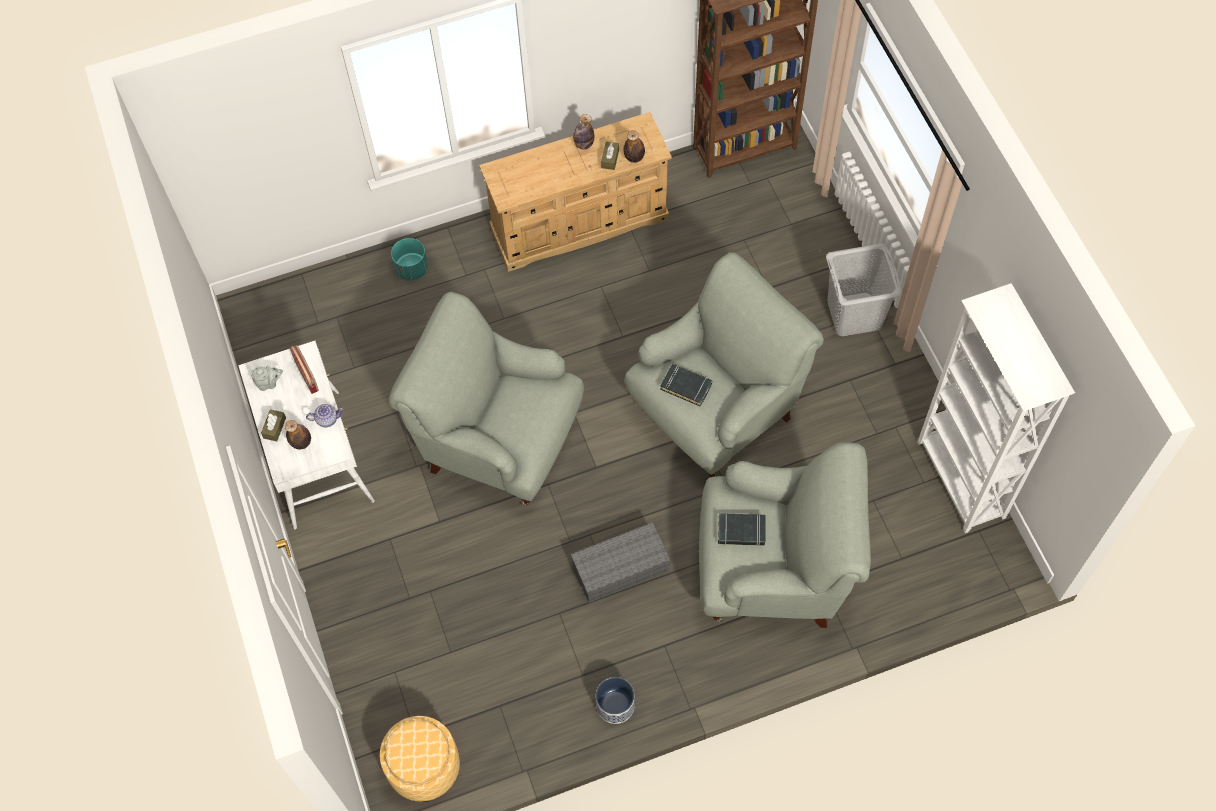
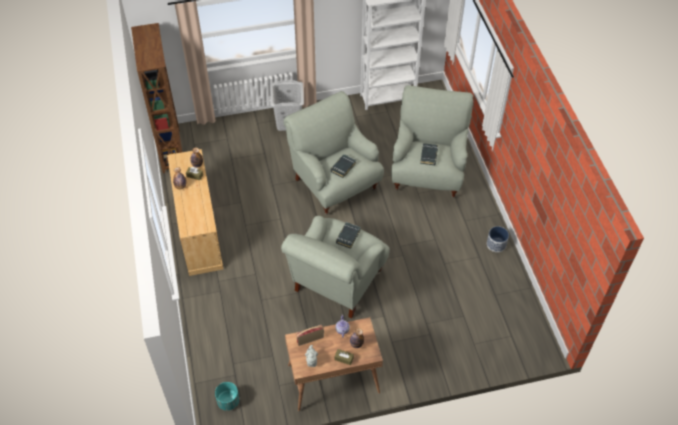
camera: 85 degrees left, 10 degrees down
(315, 458) = (333, 379): white desk -> brown desk
(412, 269) = (208, 319): turquoise planter -> turquoise planter (228, 401)
(424, 767) = (528, 332): ottoman -> none
(529, 413) = (348, 236): none -> black book
(619, 569) = (421, 235): grey storage box -> none

